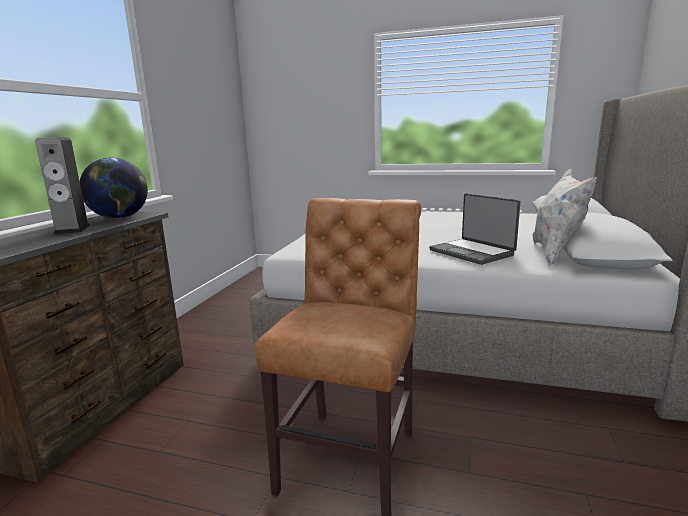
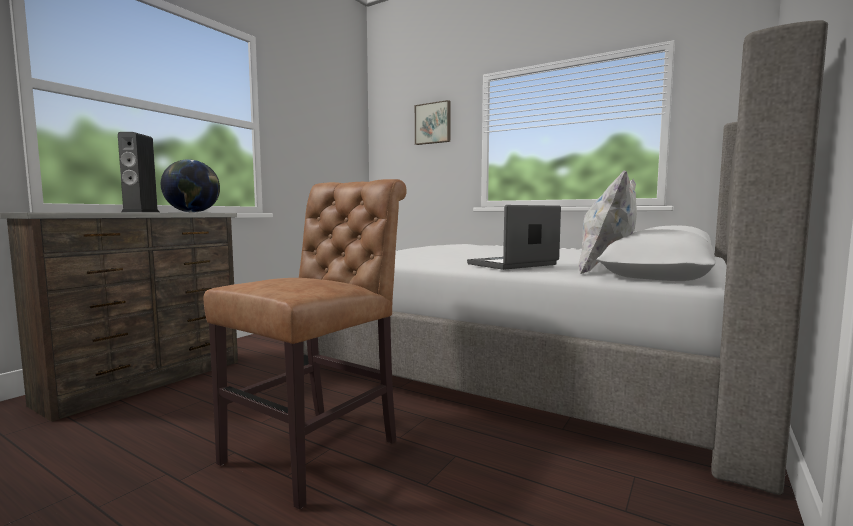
camera: 15 degrees right, 10 degrees down
(319, 82) = (433, 123): none -> picture
(472, 252) = (513, 265): laptop -> laptop turned 75 degrees clockwise

